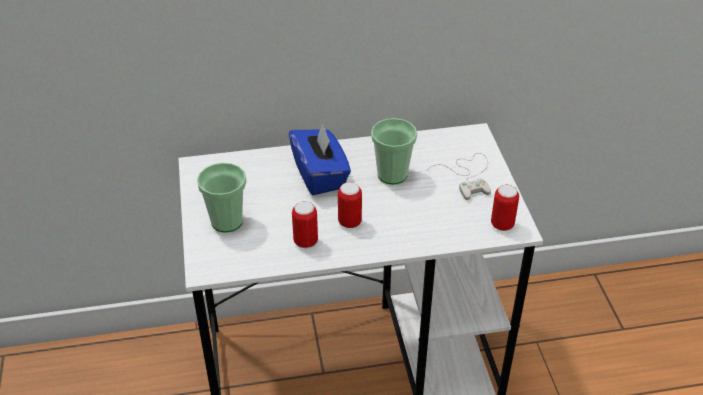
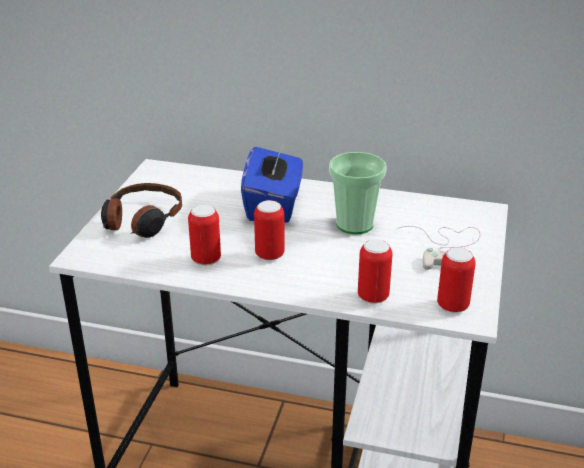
camera: 25 degrees right, 10 degrees down
(227, 221) = (142, 221): cup -> headphones
(446, 234) = (373, 297): none -> can

